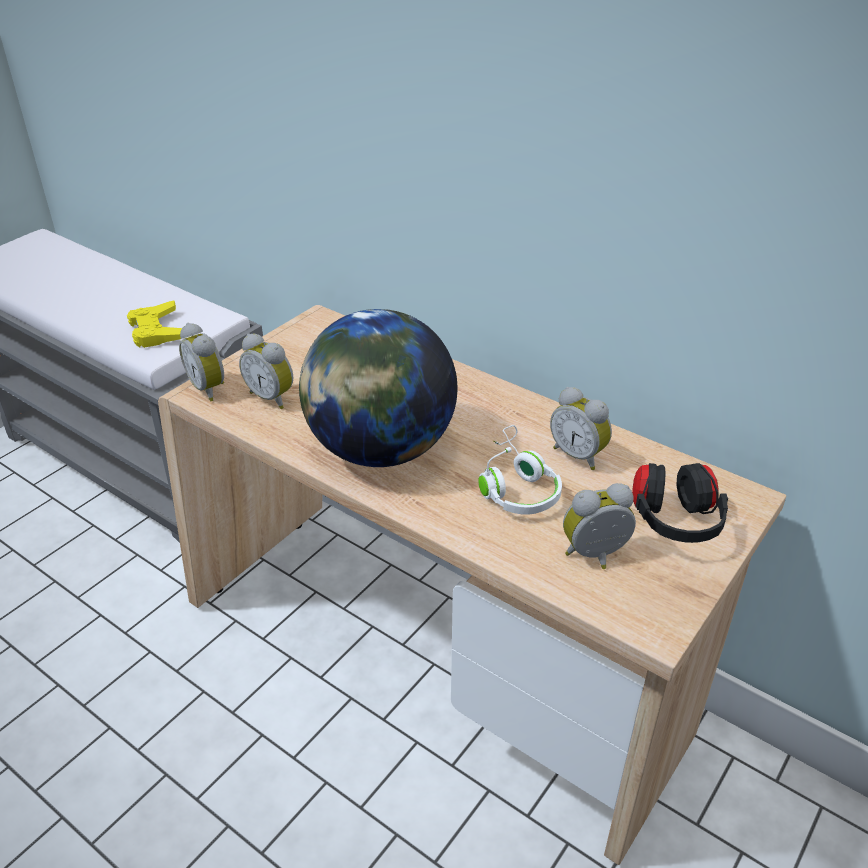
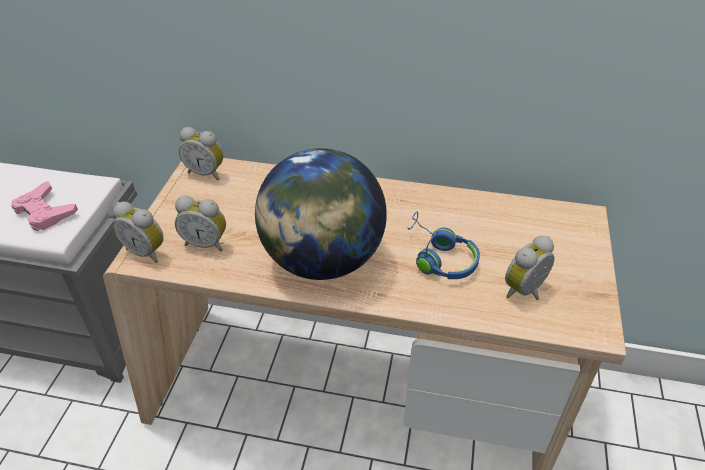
camera: 25 degrees left, 5 degrees up
(157, 331) = (45, 211): yellow game controller -> pink game controller
(516, 486) = (438, 257): white headphones -> blue headphones
(579, 455) = (463, 219): alarm clock -> alarm clock (206, 173)
(674, 524) = (556, 250): black headphones -> none

